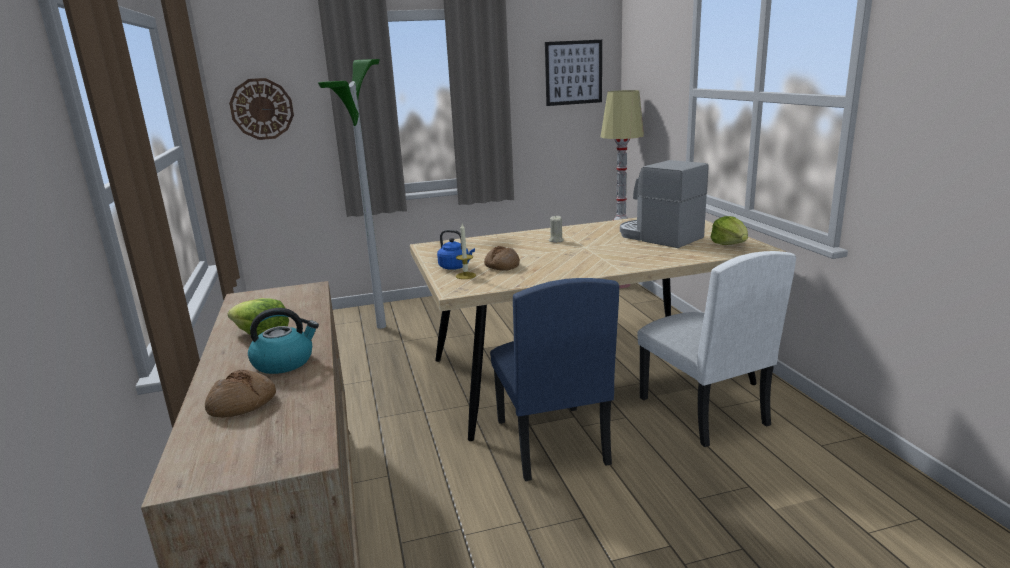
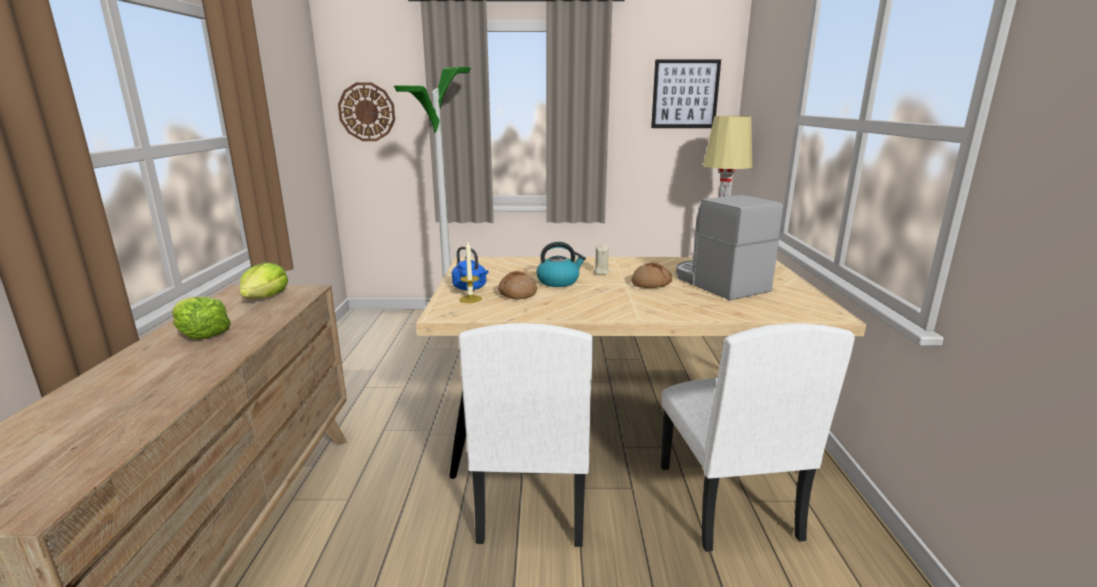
camera: 15 degrees right, 0 degrees up
(242, 404) = (75, 416): bread -> bread (651, 284)
(284, 362) = (177, 372): kettle -> kettle (558, 281)
(550, 442) = (532, 499): blue chair -> white chair
(729, 244) = (797, 304): lettuce -> lettuce (265, 298)

